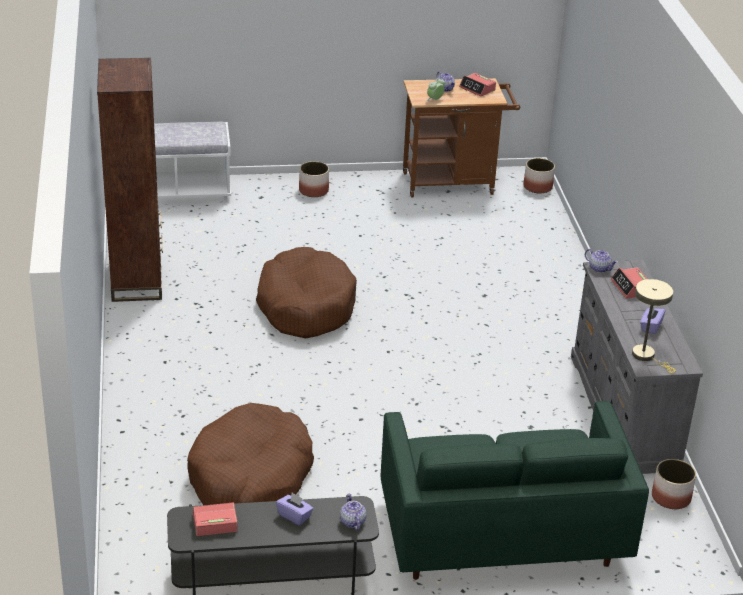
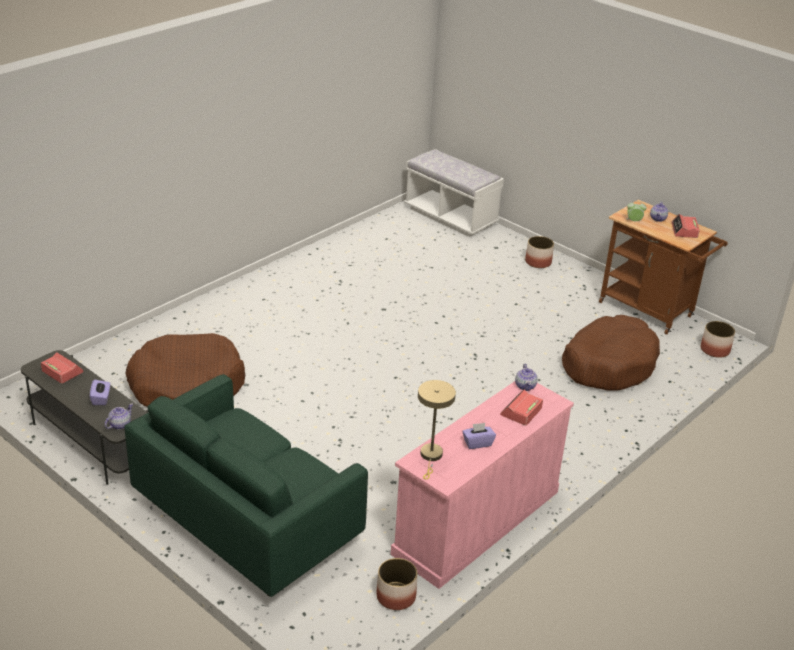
camera: 50 degrees right, 0 degrees up
(137, 281) = (333, 250): brown bookcase -> none
(305, 306) = (398, 321): brown dog bed -> brown dog bed (608, 364)
(624, 412) = (476, 523): grey dresser -> pink dresser

